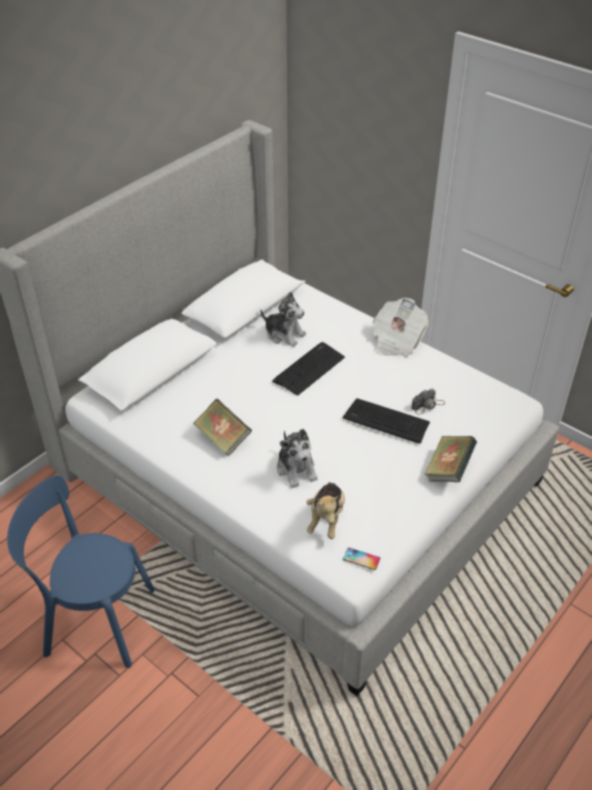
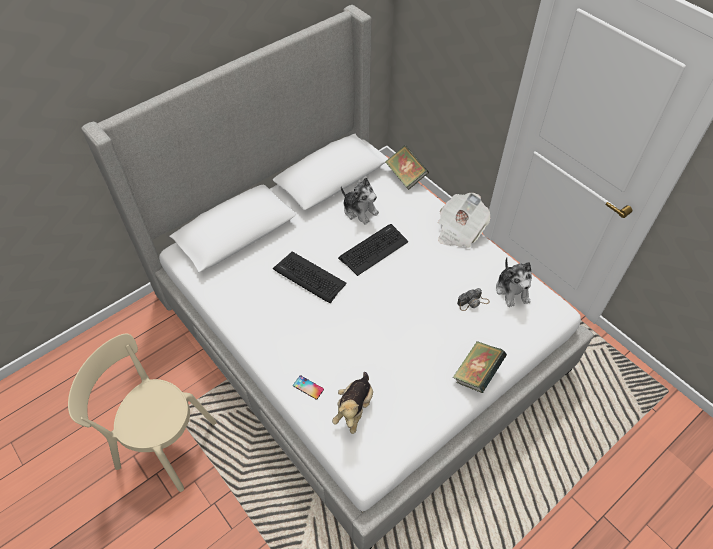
camera: 10 degrees right, 10 degrees up
(94, 620) = (162, 442): blue chair -> beige chair
(223, 439) = (282, 310): book -> book (405, 176)
(296, 469) = (339, 352): plush toy -> plush toy (512, 290)
(361, 559) = (377, 455): phone -> phone (308, 387)
(386, 421) = (431, 314): keyboard -> keyboard (309, 277)

